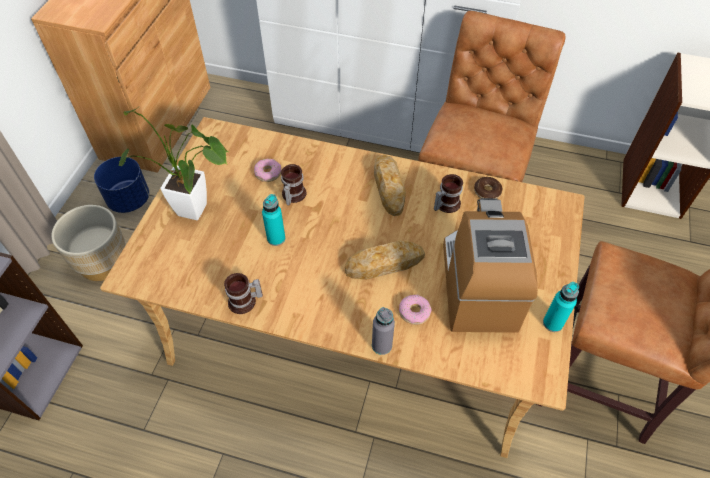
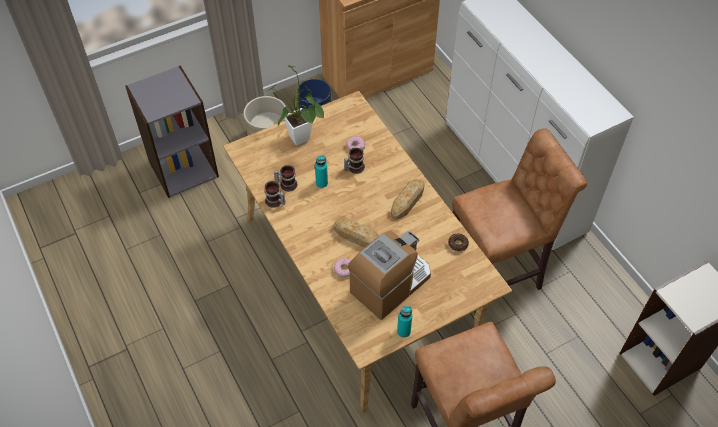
camera: 45 degrees right, 0 degrees up
(382, 345) = (311, 271): grey bottle -> none
(445, 204) = (426, 233): mug -> mug (287, 184)

